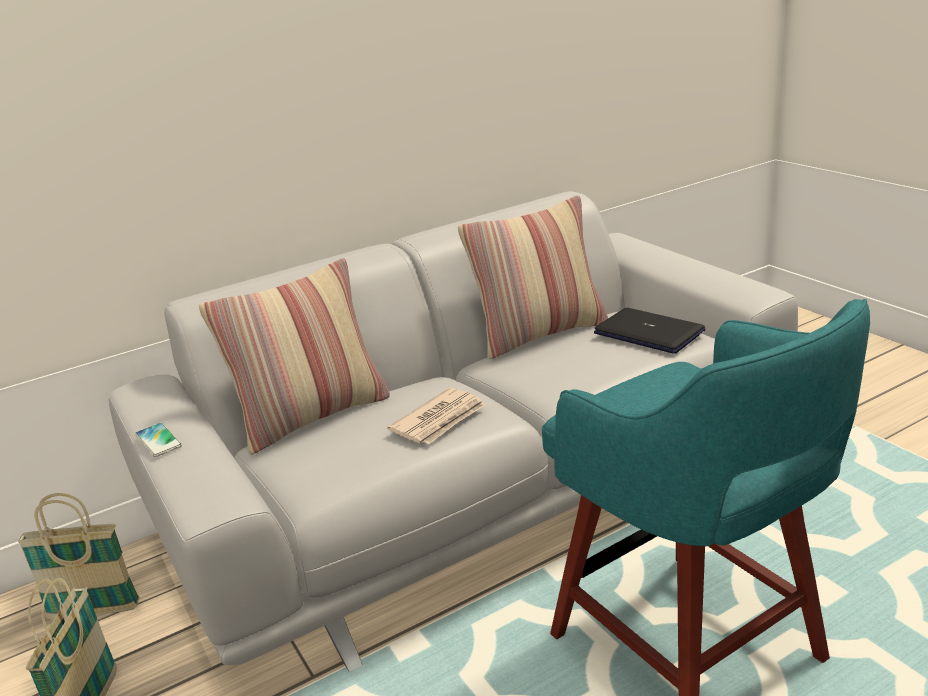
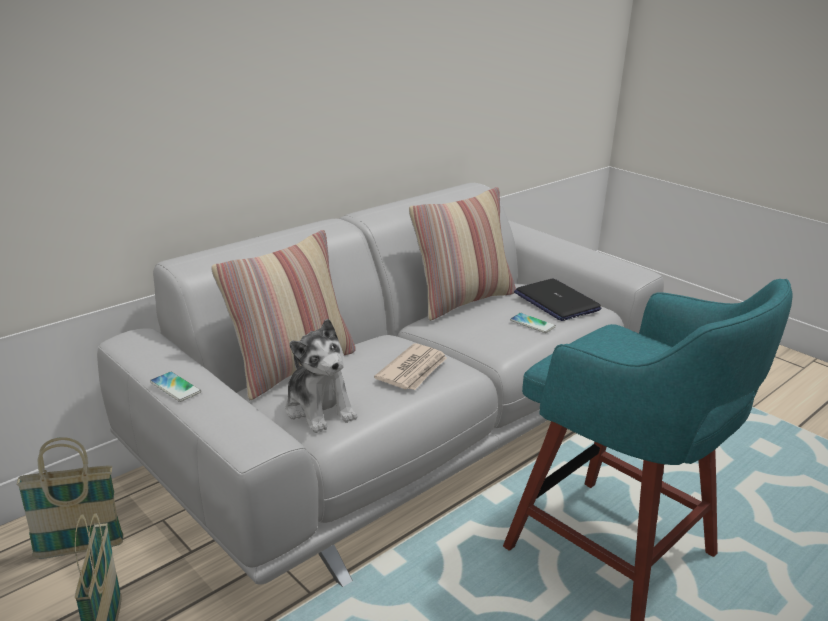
camera: 15 degrees left, 0 degrees up
(317, 465) = (319, 409): none -> plush toy
(608, 361) = (532, 324): none -> phone
(649, 332) = (556, 301): laptop -> laptop turned 150 degrees counterclockwise

